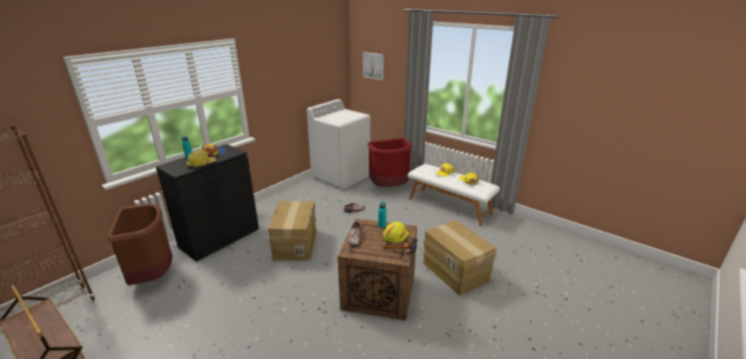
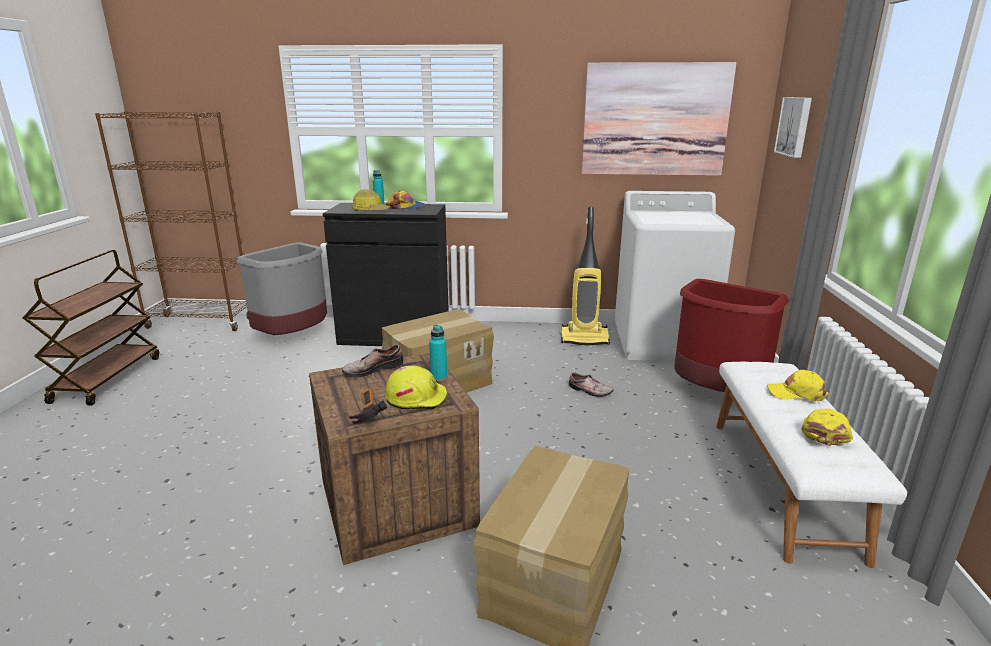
camera: 55 degrees right, 5 degrees down
(153, 274) = (294, 336): brown trash can -> grey trash can
(310, 69) = (655, 120): none -> picture
(311, 190) = (585, 339): none -> vacuum cleaner

